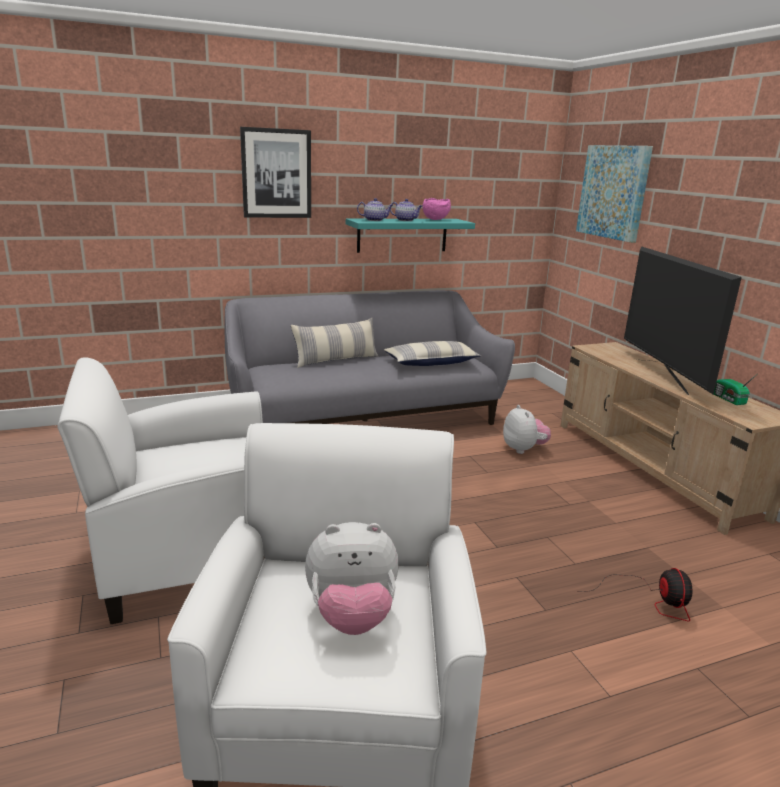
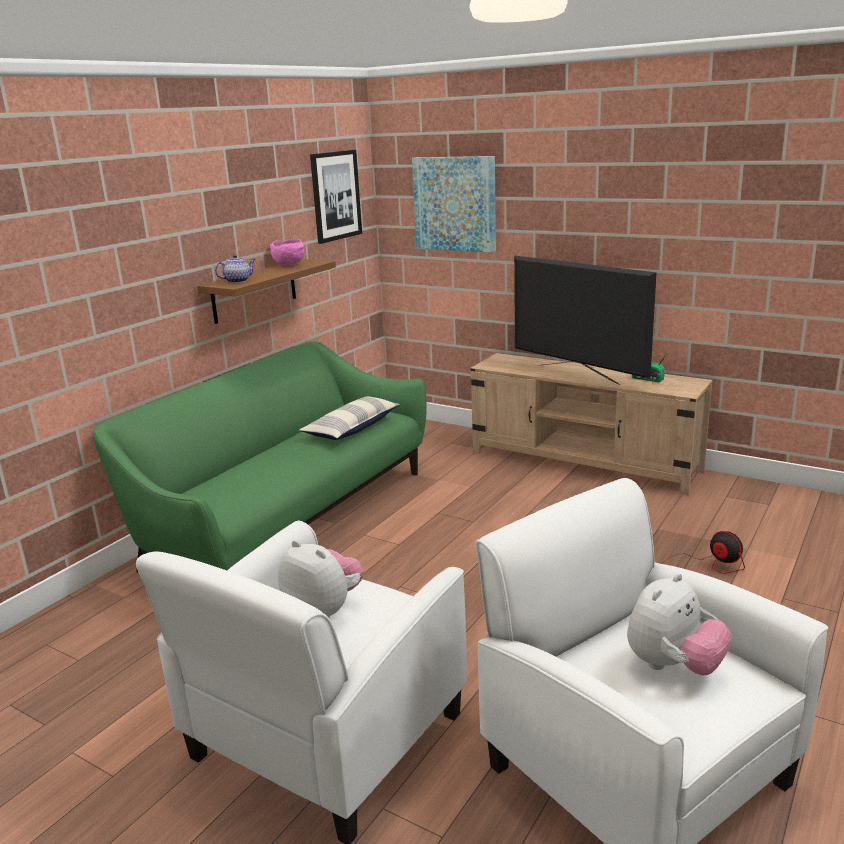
camera: 35 degrees left, 0 degrees up
(276, 173) = (115, 247): picture -> picture (335, 196)
(336, 360) = (253, 460): pillow -> none
(363, 418) = (286, 518): grey sofa -> green sofa
(402, 235) = (254, 290): turquoise shelf -> brown shelf
(406, 220) = (266, 273): teapot -> none
(523, 449) = (473, 487): plush toy -> plush toy (324, 610)

